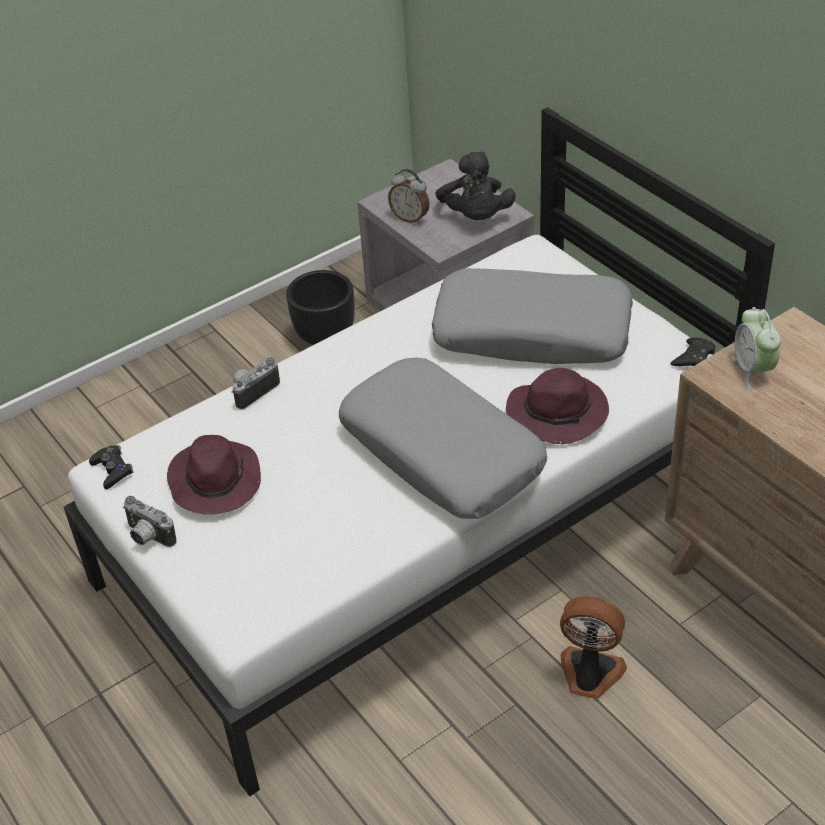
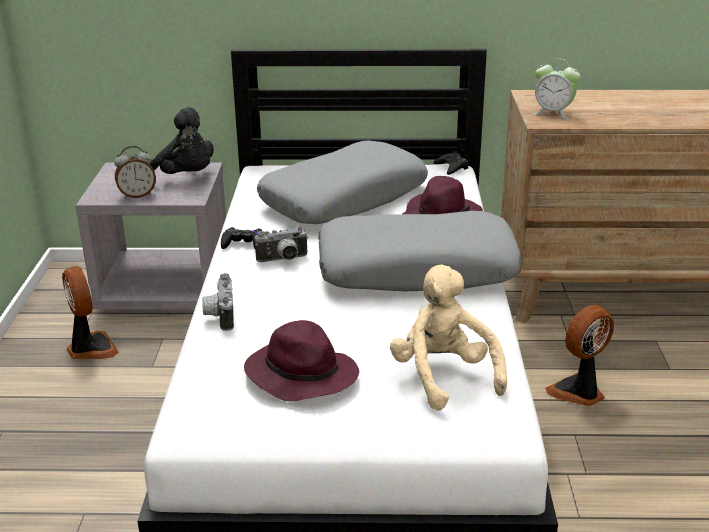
camera: 55 degrees left, 15 degrees down
(112, 470) = (197, 426): black game controller -> black game controller (243, 243)
(147, 537) = (322, 438): camera -> camera (283, 260)
(284, 558) = (443, 376): none -> beige plush toy
(325, 337) = (90, 349): black planter -> fan

